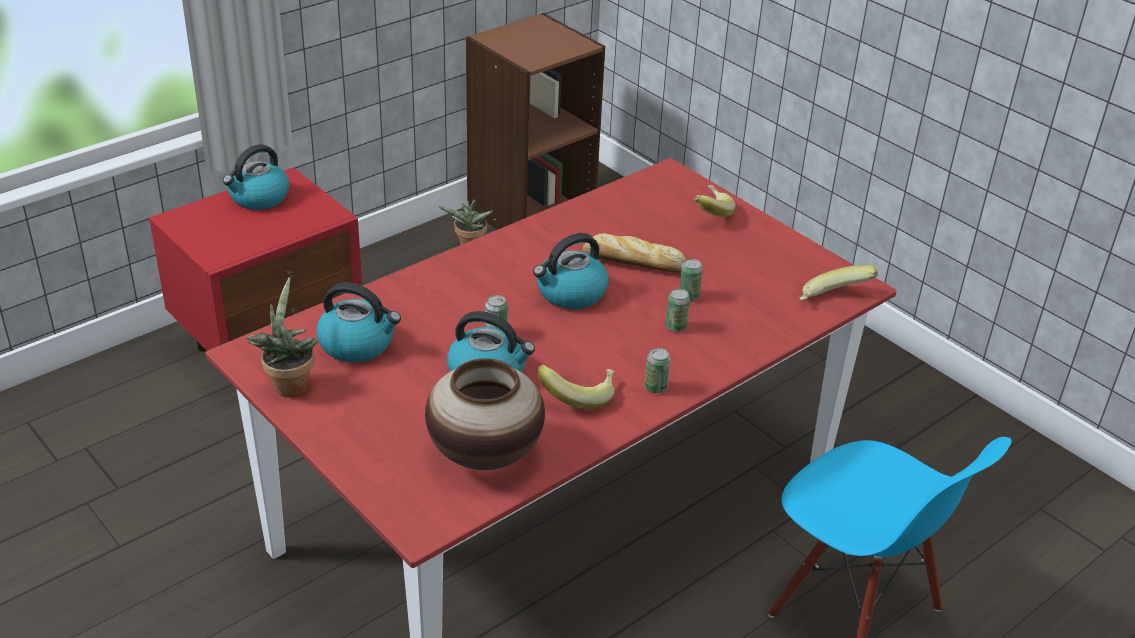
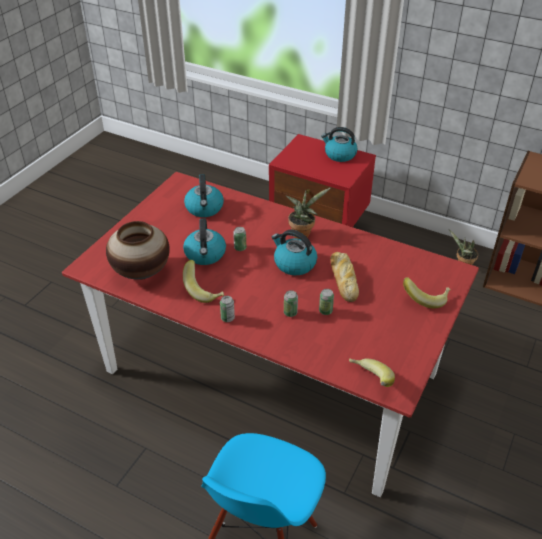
camera: 70 degrees right, 5 degrees up
(289, 384) = (164, 199): potted plant -> potted plant (302, 233)

